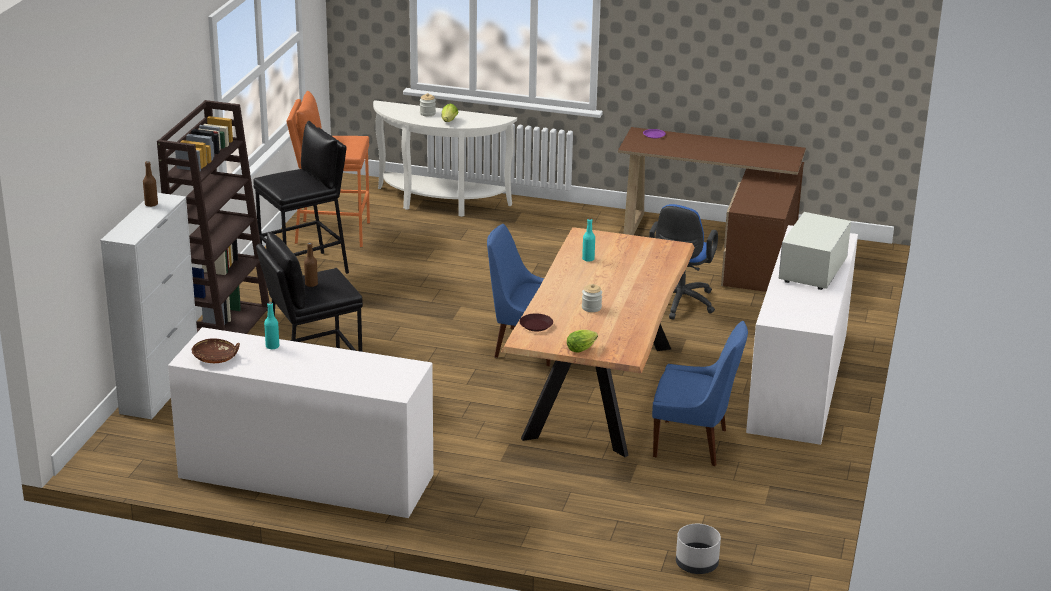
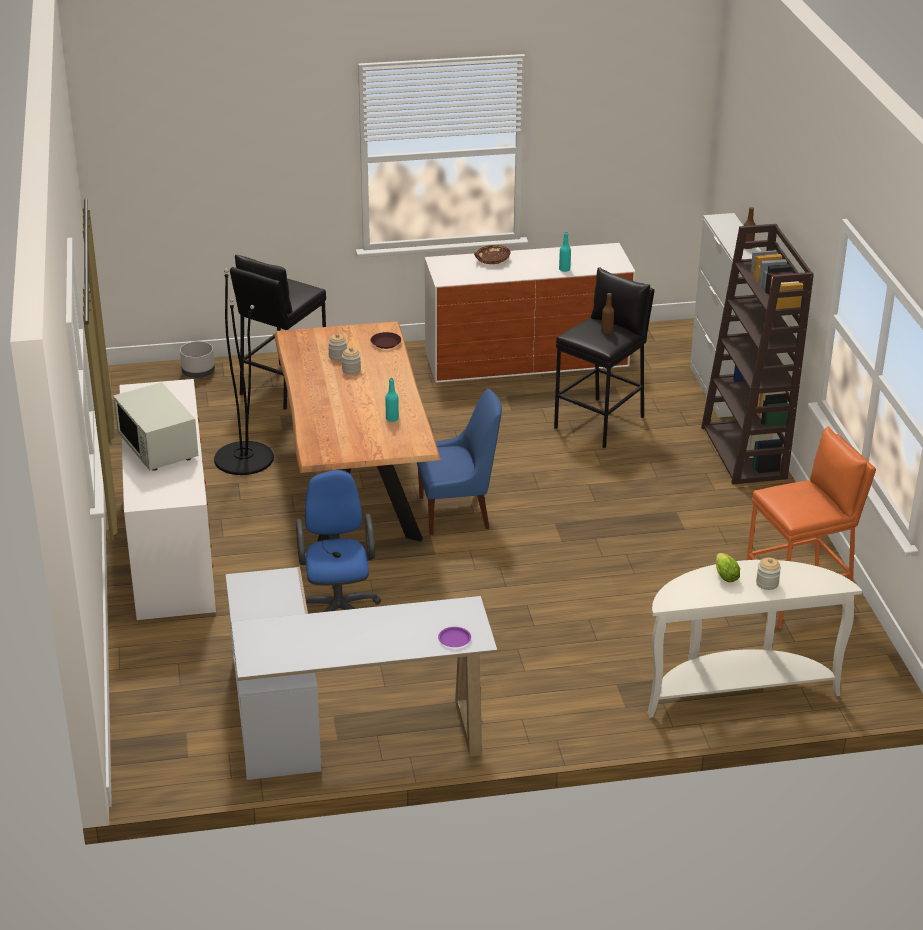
camera: 155 degrees right, 5 degrees up
(216, 358) = (592, 253): brown bowl -> brown bowl (492, 260)
(305, 271) = (759, 538): black stool -> black stool (282, 386)
(582, 348) = (332, 333): lettuce -> none
(594, 324) = (338, 356): none -> jar
(693, 444) = (244, 458): blue chair -> black floor lamp
(720, 246) = (337, 723): brown desk -> white desk
(813, 271) = (158, 447): white microwave -> white microwave turned 150 degrees clockwise

